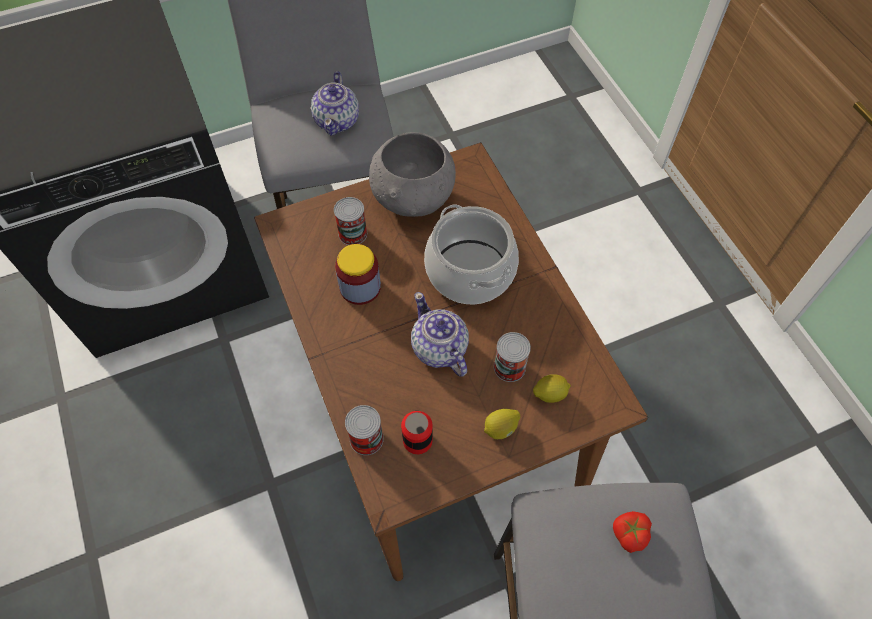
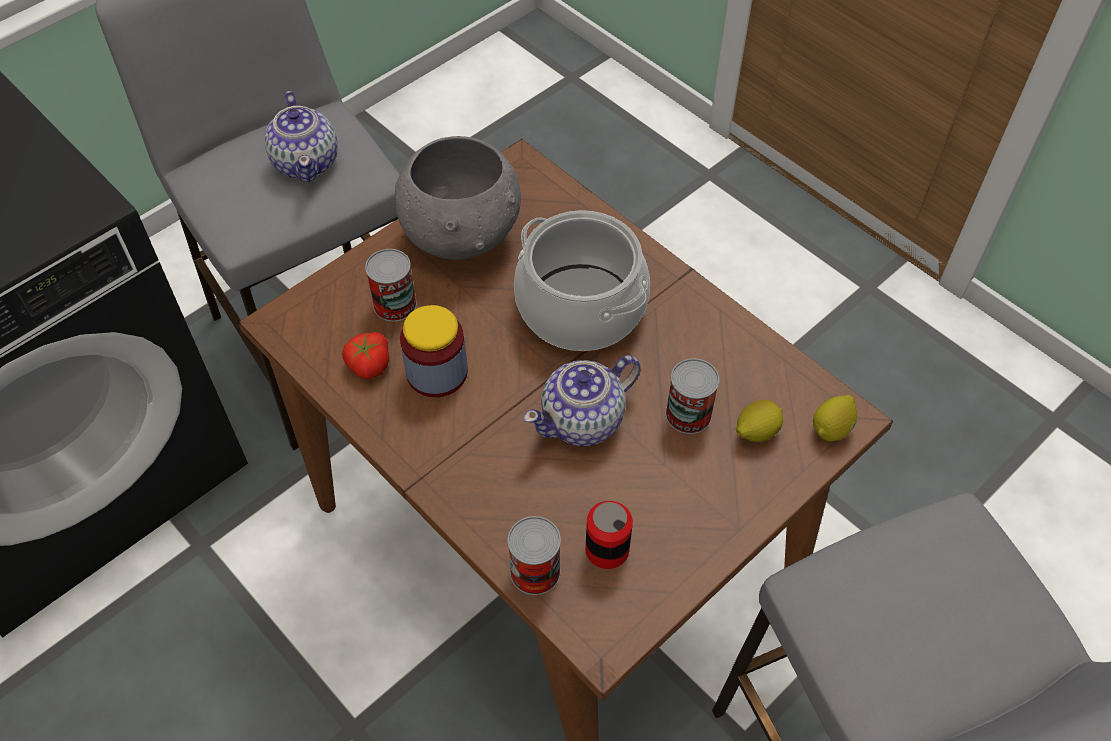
camera: 20 degrees left, 5 degrees down
(439, 349) = (583, 420): teapot -> teapot turned 75 degrees counterclockwise
(500, 429) = (712, 497): lemon -> lemon (832, 429)
(628, 533) = (934, 575): tomato -> tomato (368, 364)

